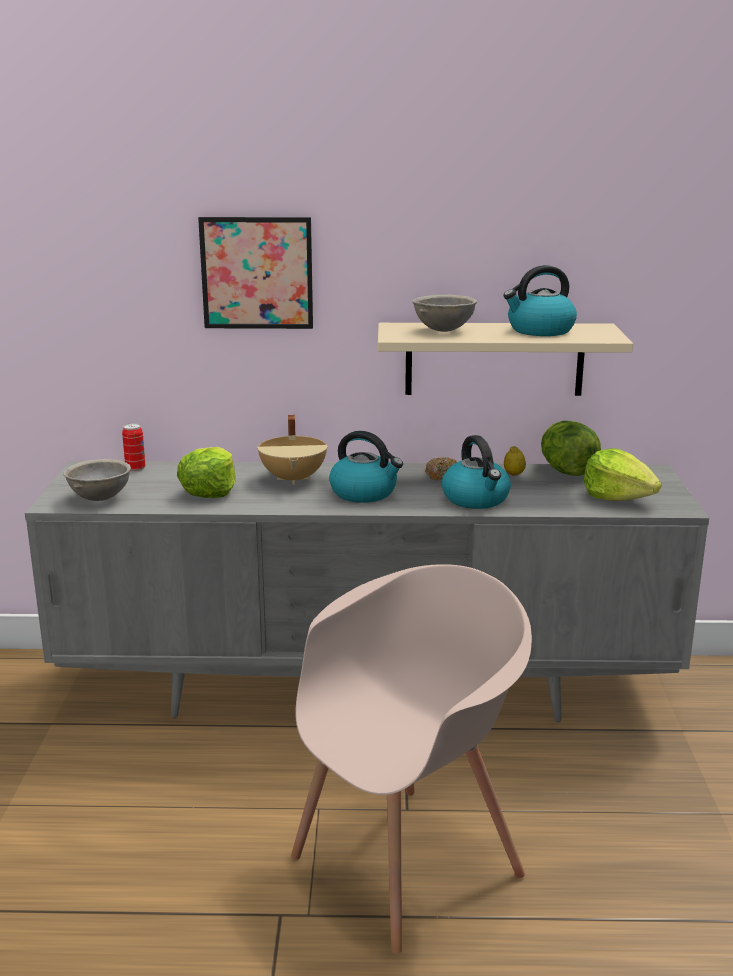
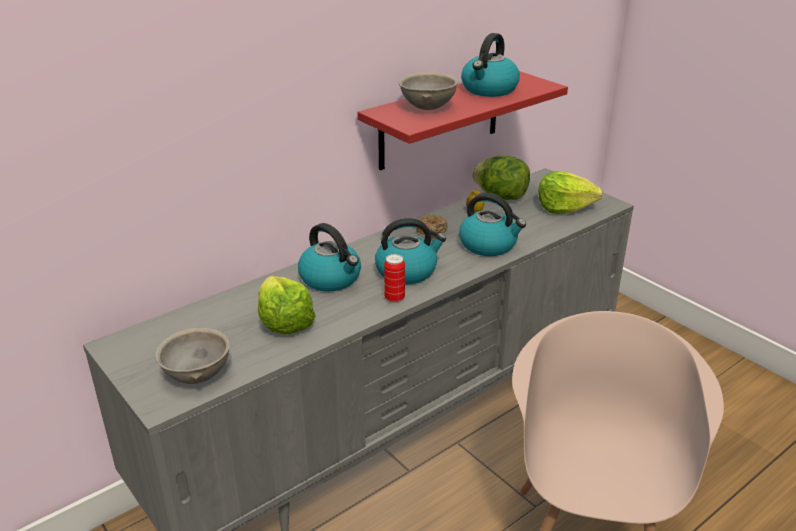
camera: 40 degrees left, 10 degrees up
(135, 469) = (171, 326): can -> can (394, 298)
(257, 273) = (252, 90): picture -> none
(294, 478) = (331, 279): beige cooking pot -> kettle
(494, 359) = (440, 120): beige shelf -> red shelf

